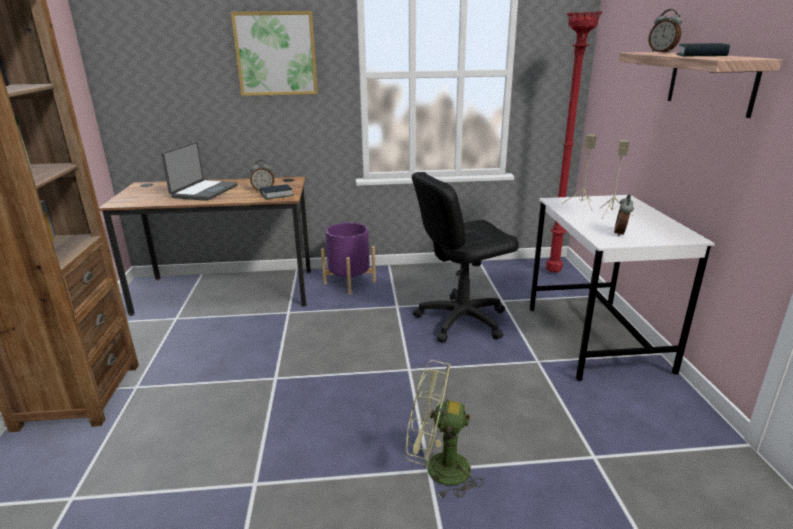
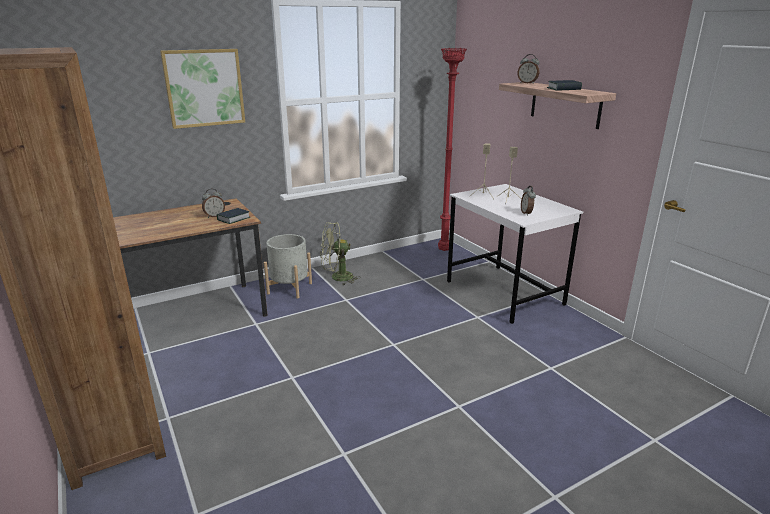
camera: 25 degrees left, 0 degrees up
(204, 191) = (155, 225): laptop -> none
(349, 282) = (289, 288): purple planter -> grey planter
(437, 469) = (464, 404): green fan -> green fan (337, 278)
(461, 320) = (404, 300): black office chair -> none

